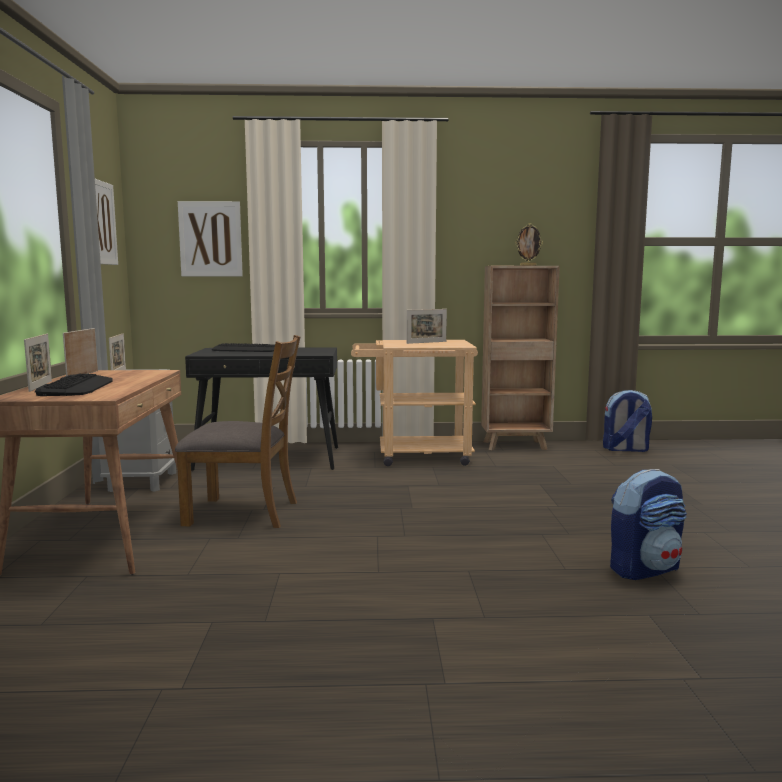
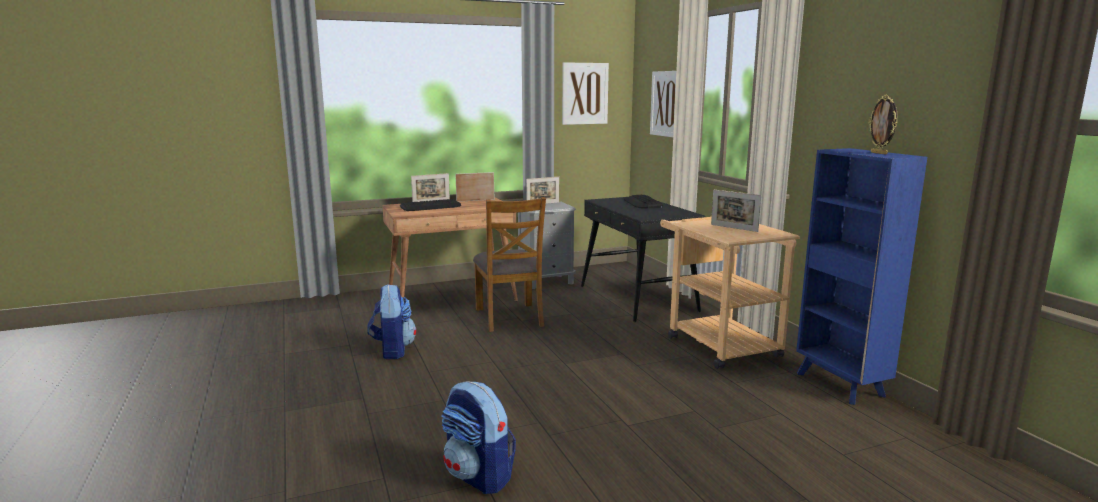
camera: 70 degrees right, 5 degrees up
(516, 445) = (840, 385): brown bookcase -> blue bookcase
(625, 449) = (950, 461): backpack -> backpack (392, 350)

